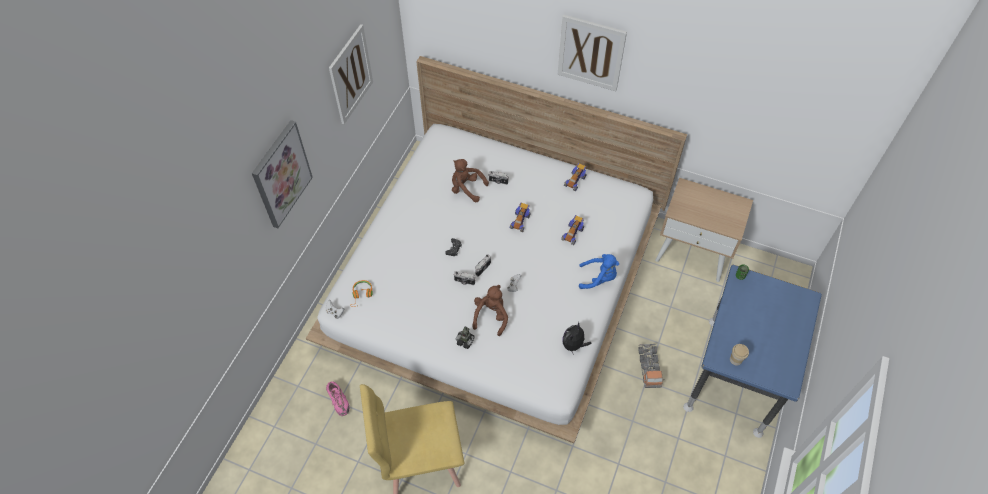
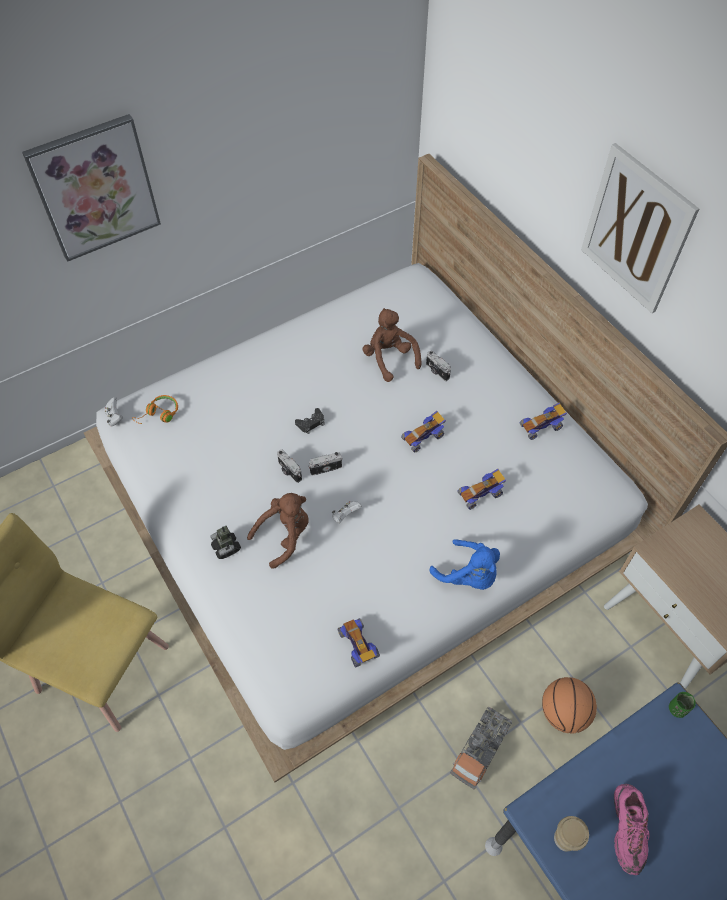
camera: 35 degrees right, 0 degrees up
(338, 400) = (79, 530): pink shoe -> pink shoe (627, 829)
(350, 74) = (286, 114): picture -> none
(574, 345) = (359, 646): plush toy -> toy car
(674, 324) = (563, 712): none -> basketball

